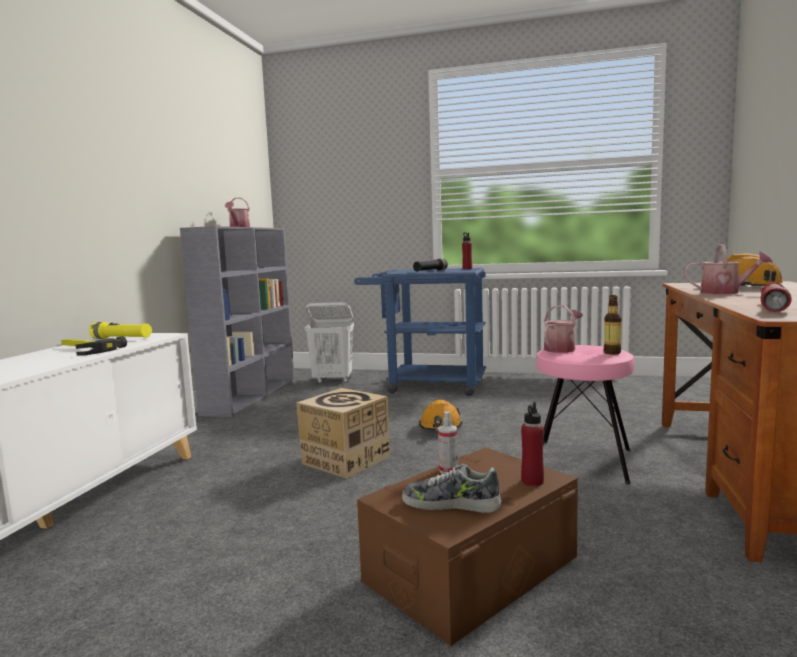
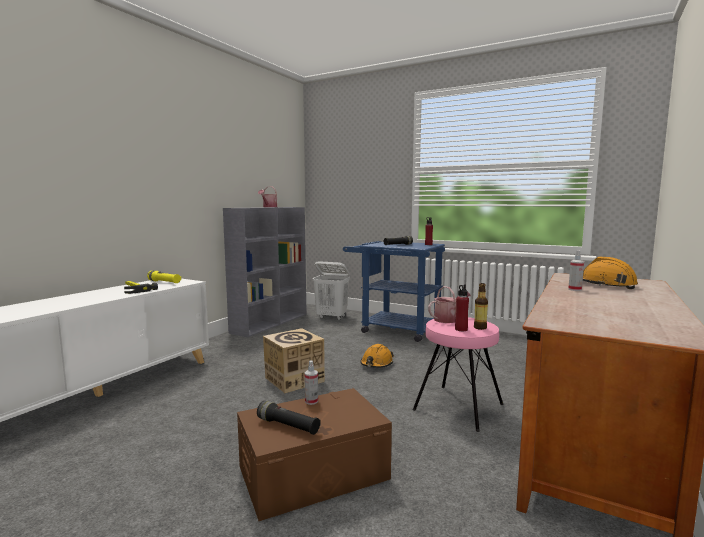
camera: 15 degrees right, 0 degrees up
(451, 504) = (288, 426): shoe -> black flashlight
(532, 481) = (357, 419): red bottle -> red bottle (461, 329)
(725, 292) = (575, 289): watering can -> spray bottle
(773, 307) = (569, 311): red flashlight -> none

